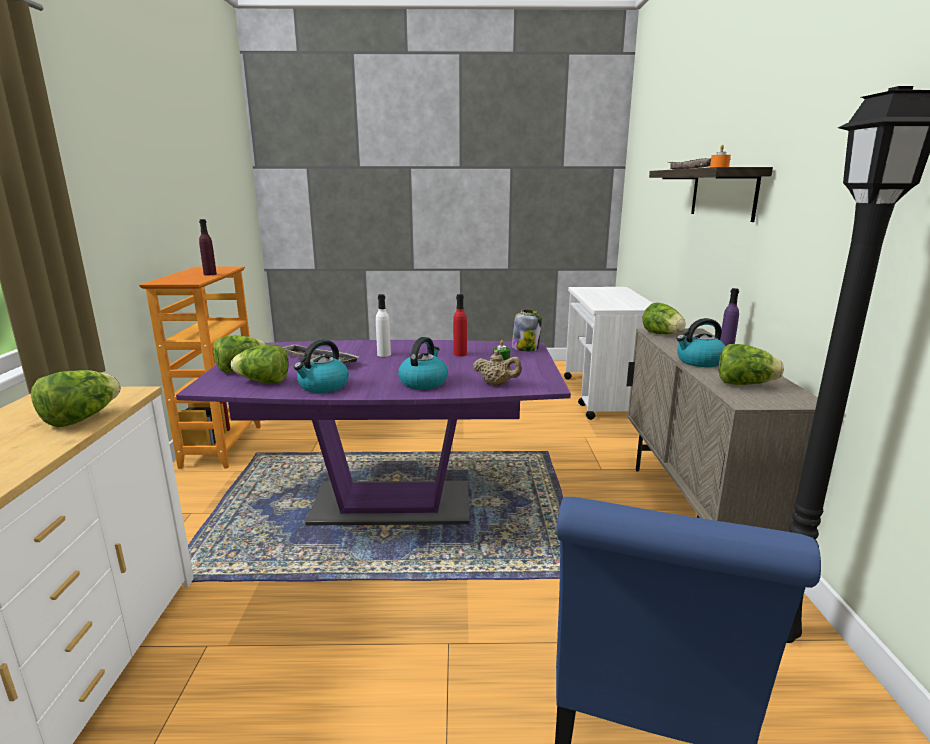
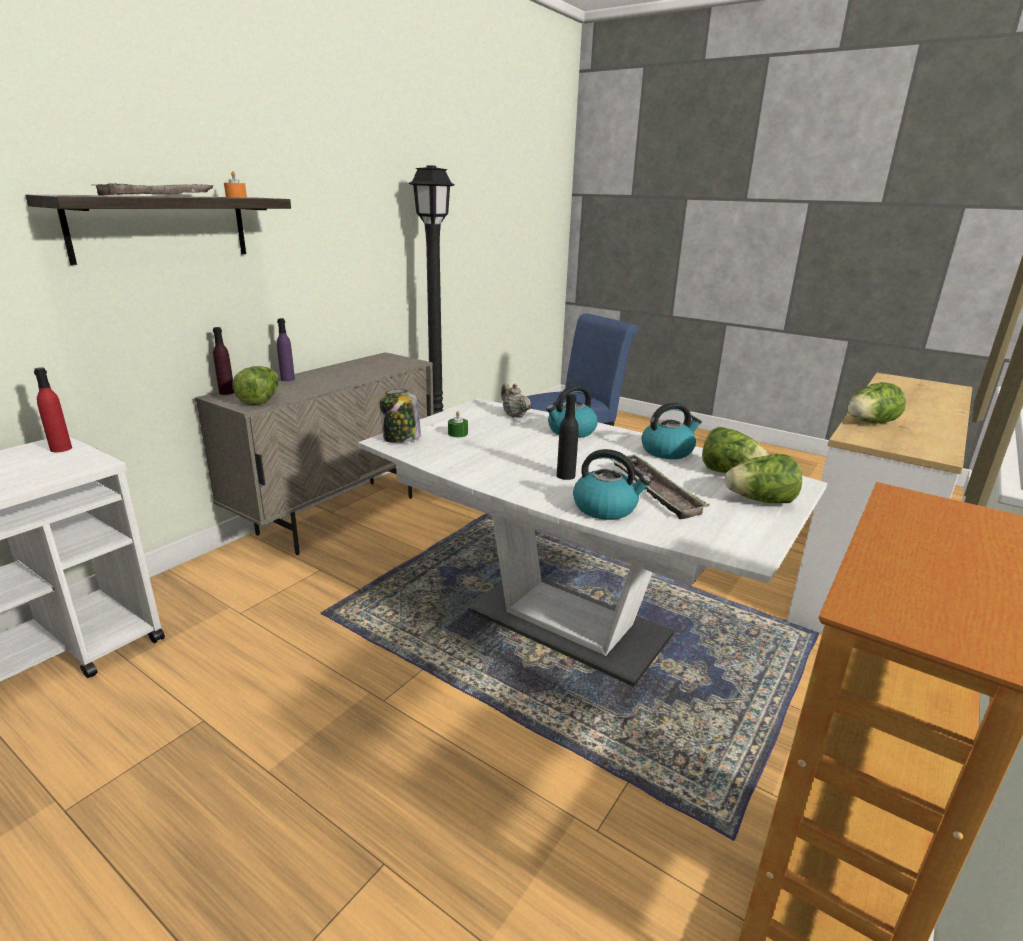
camera: 145 degrees left, 5 degrees up
(210, 274) = (897, 546): purple bottle -> purple bottle (227, 392)
(384, 354) = (565, 475): white bottle -> black bottle
(392, 504) = (568, 623): purple dining table -> white dining table
(460, 354) = (482, 451): red bottle -> red bottle (61, 449)
(699, 362) = (343, 379): kettle -> kettle (606, 508)
(744, 384) = (379, 365): lettuce -> none

